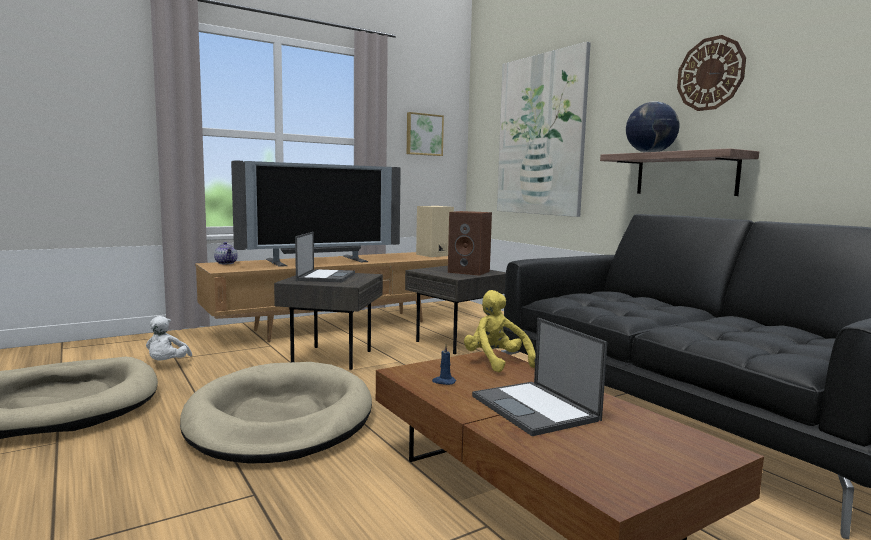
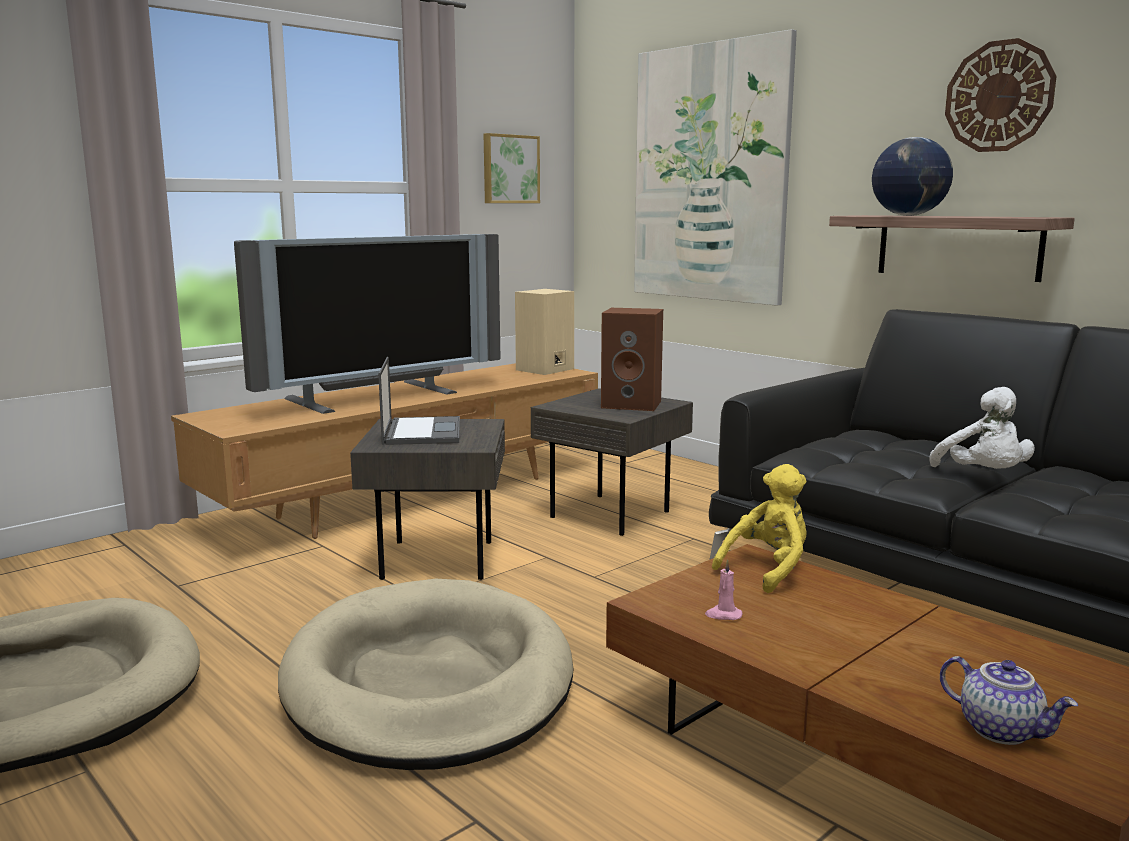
camera: 10 degrees left, 5 degrees up
(167, 364) = (170, 598): white plush toy -> white plush toy (983, 476)
(226, 263) = (226, 412): teapot -> teapot (1001, 730)
(443, 382) = (723, 615): blue candle -> pink candle
(496, 362) = (768, 569): yellow plush toy -> yellow plush toy turned 90 degrees clockwise
(535, 408) = (884, 649): laptop -> none

